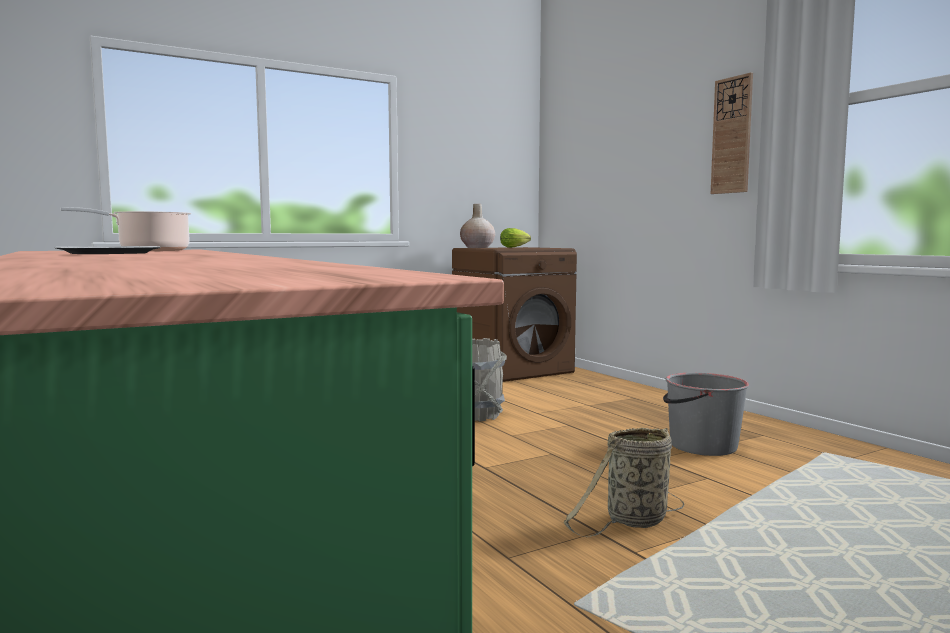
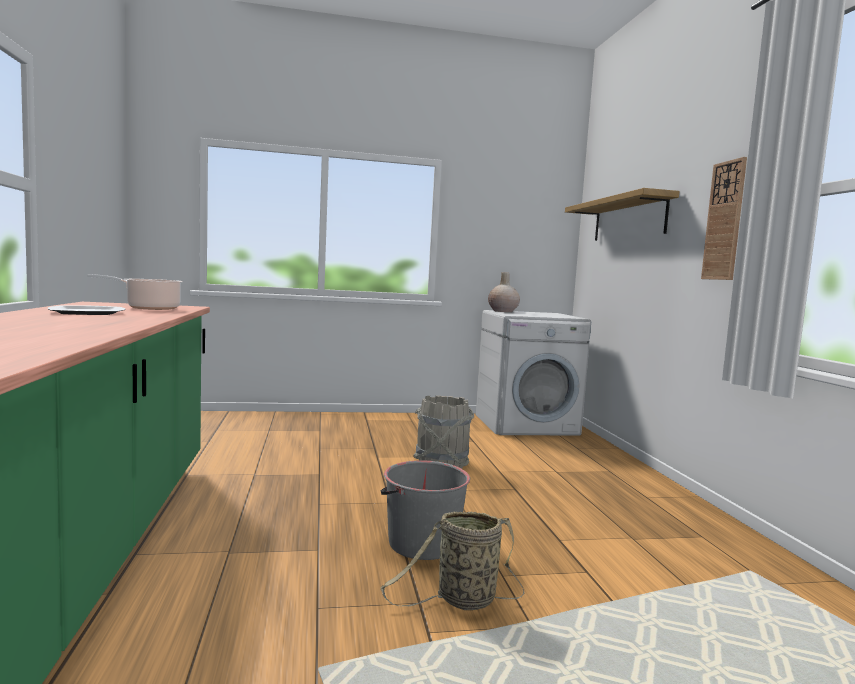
camera: 20 degrees right, 0 degrees up
(515, 247) = (541, 313): lettuce -> none
(515, 370) = (528, 425): brown washing machine -> white washing machine
(609, 141) = (628, 219): none -> shelf
(702, 446) = (620, 536): grey bucket -> grey bucket (421, 543)

